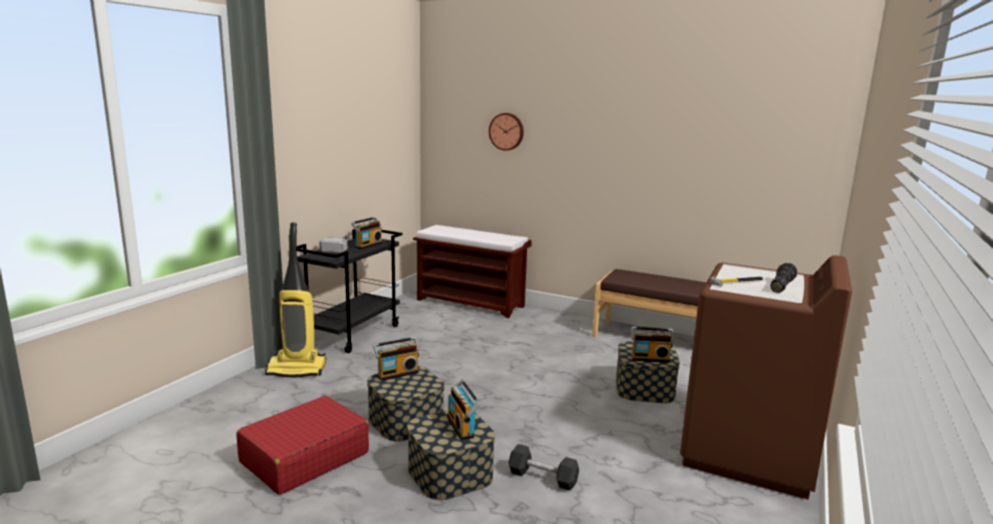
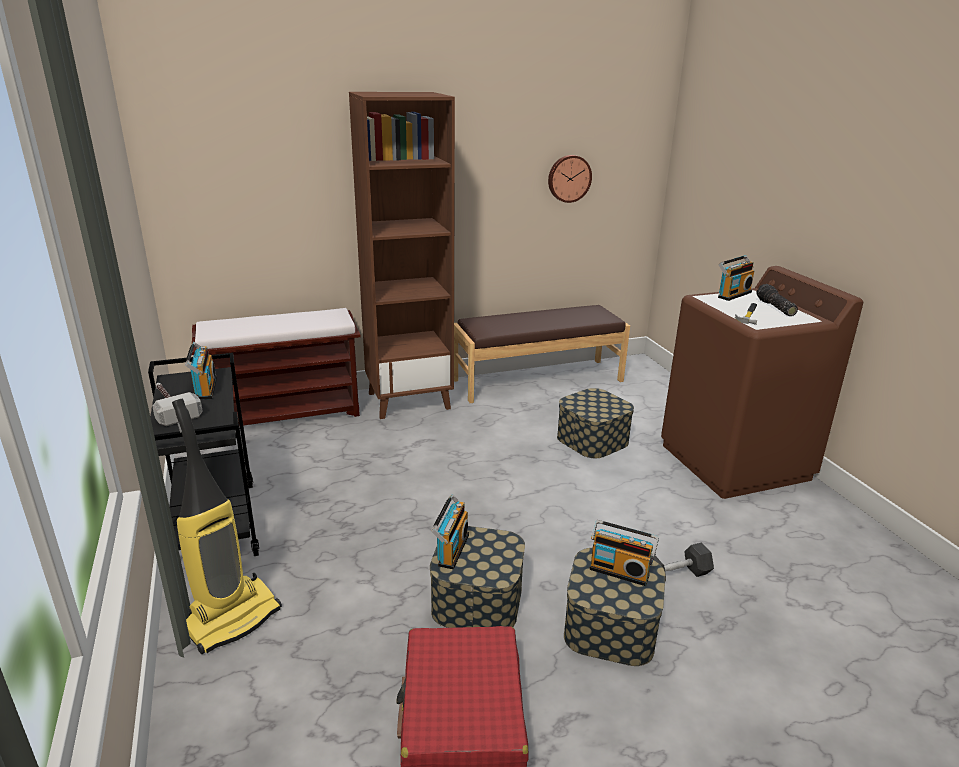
camera: 45 degrees left, 10 degrees up
(506, 131) = (291, 169): wall clock -> wall clock (569, 178)
(554, 321) = (409, 400): none -> brown bookcase
(650, 358) = (606, 408): radio -> radio (732, 294)

